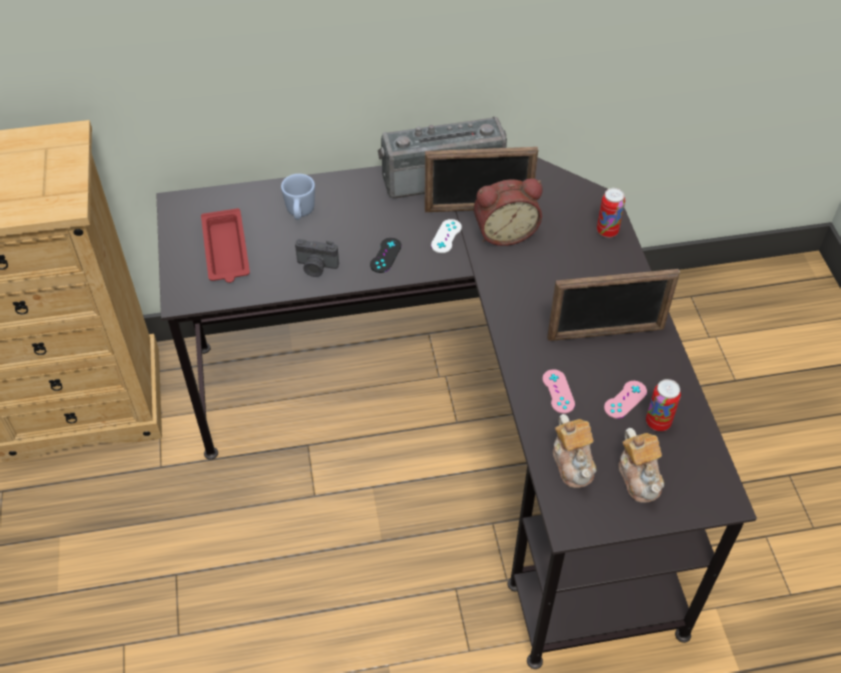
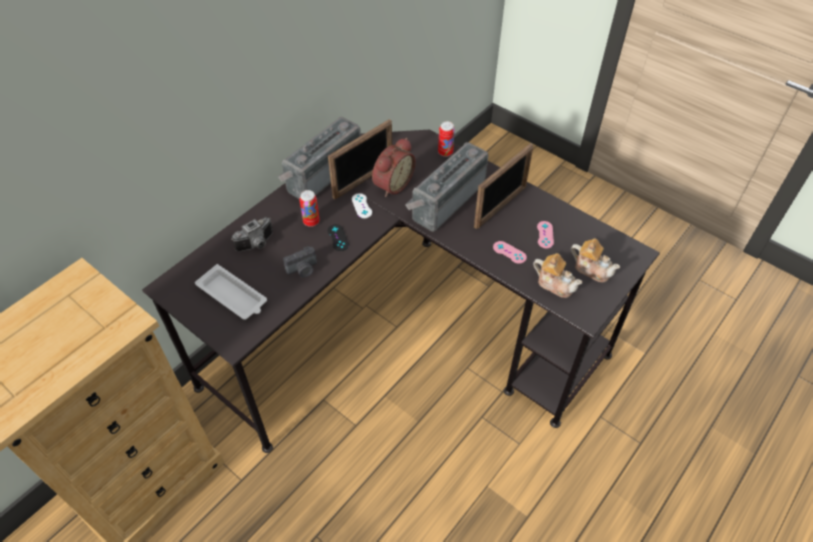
camera: 40 degrees left, 0 degrees up
(226, 251) = (233, 296): red tray -> white tray
(300, 213) = (257, 244): blue mug -> camera
(547, 285) = (445, 199): none -> radio
(658, 422) = (571, 236): can -> can (311, 222)

